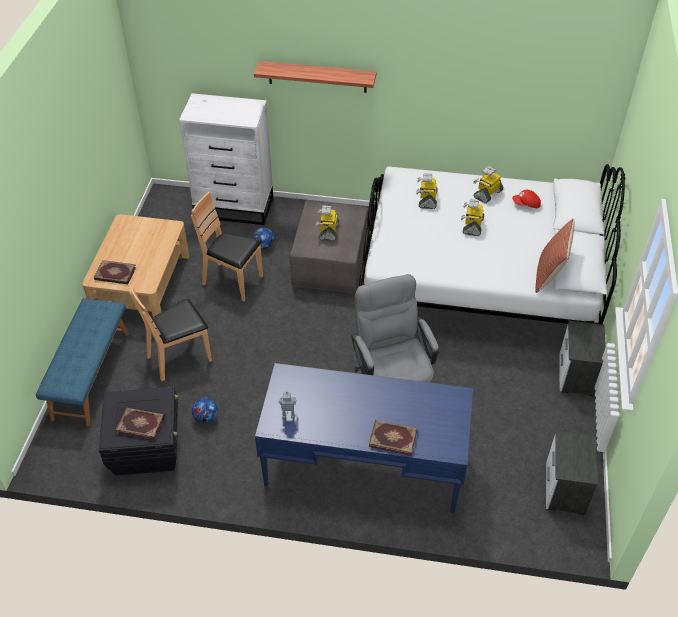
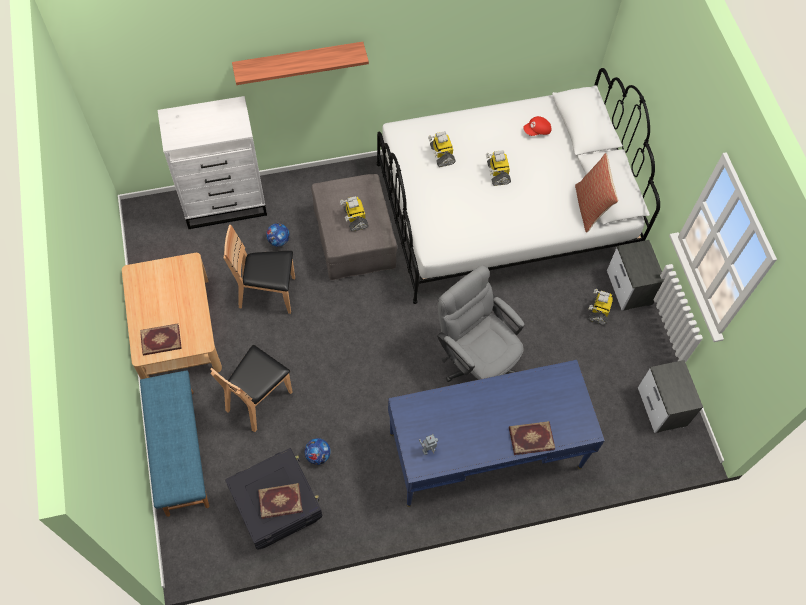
camera: 25 degrees left, 15 degrees up
(487, 194) = (495, 129): toy robot -> toy robot (599, 311)

